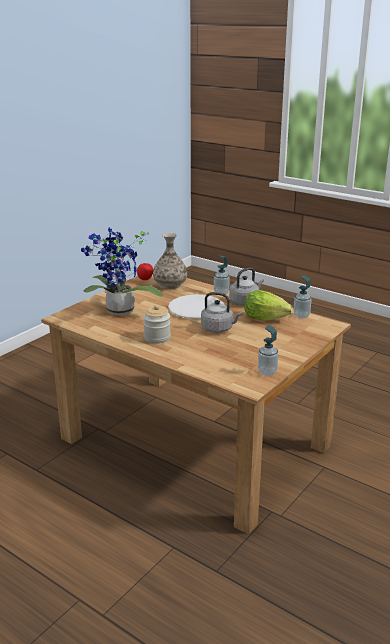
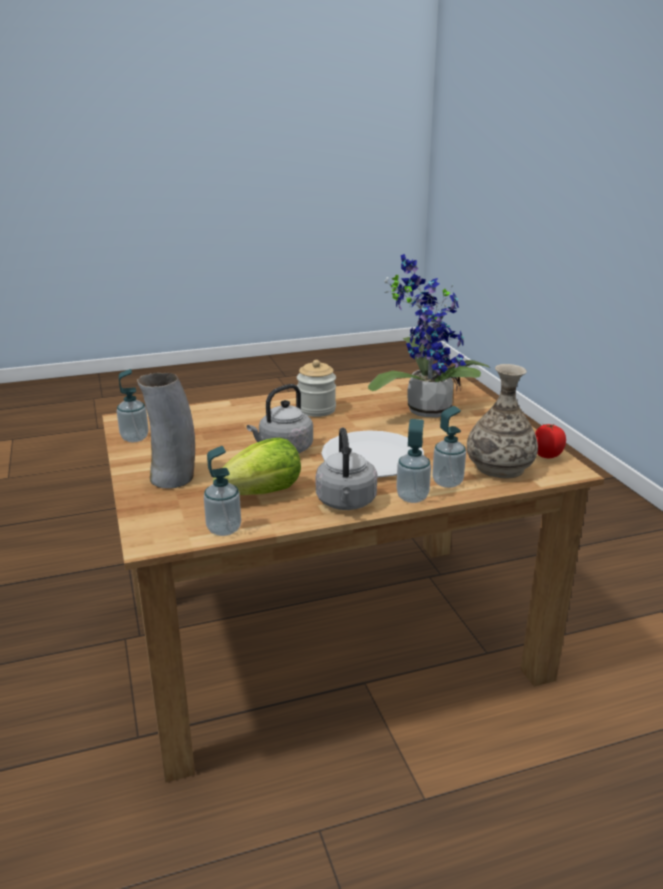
camera: 125 degrees right, 0 degrees up
(198, 290) = (447, 482): none -> soap dispenser
(285, 342) = (173, 478): none -> vase

